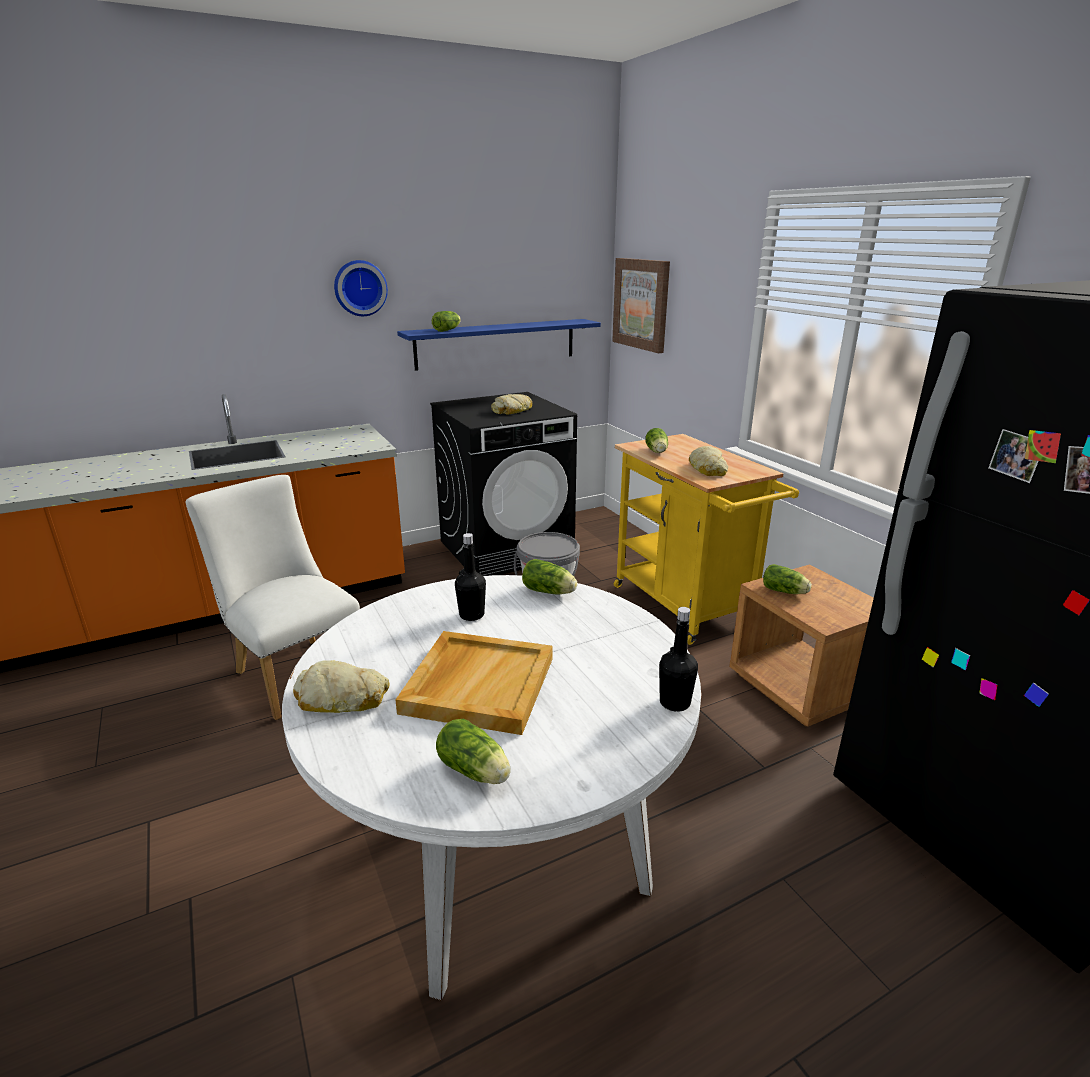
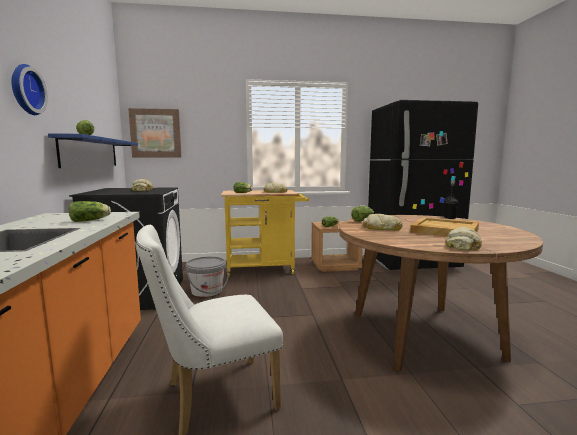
camera: 70 degrees left, 15 degrees down
(471, 615) = (382, 228): black bottle -> bread
(476, 772) = (505, 234): lettuce -> lettuce (91, 220)
(501, 851) = (423, 334): white dining table -> brown dining table

